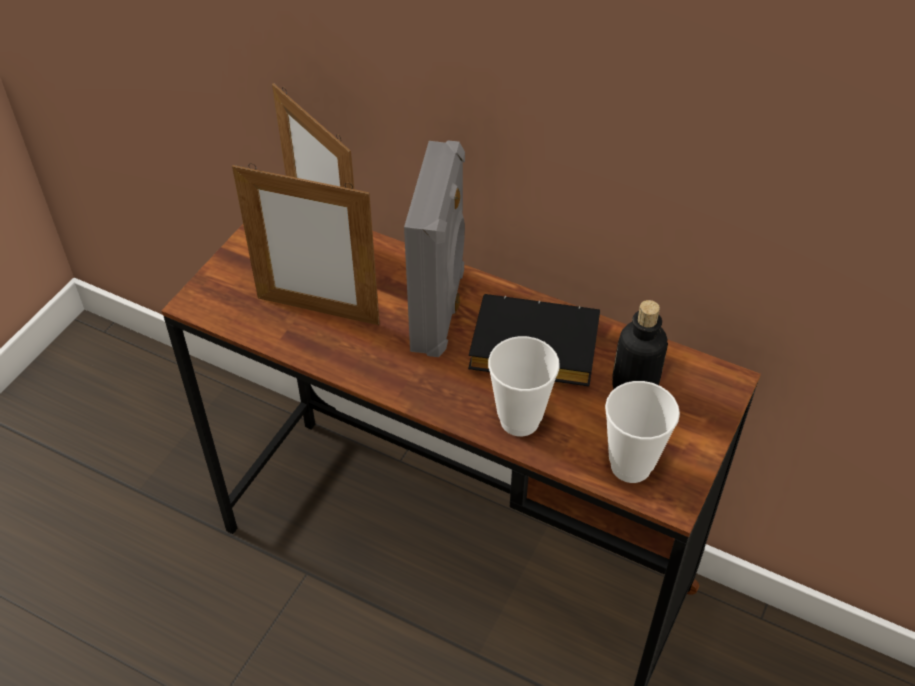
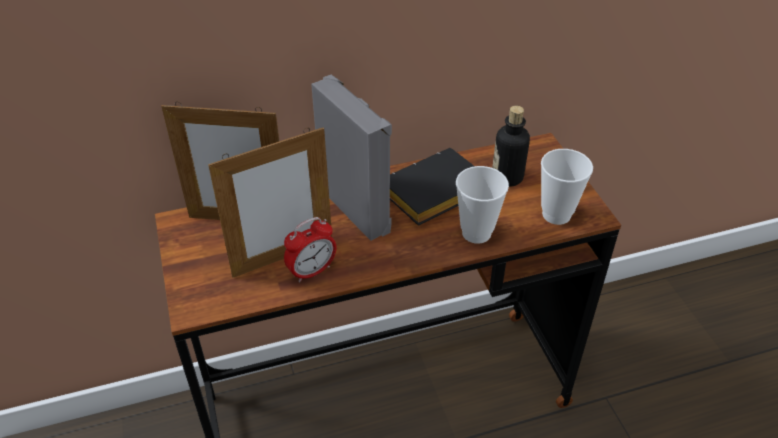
camera: 45 degrees left, 5 degrees down
(325, 341) = (312, 271): none -> alarm clock

